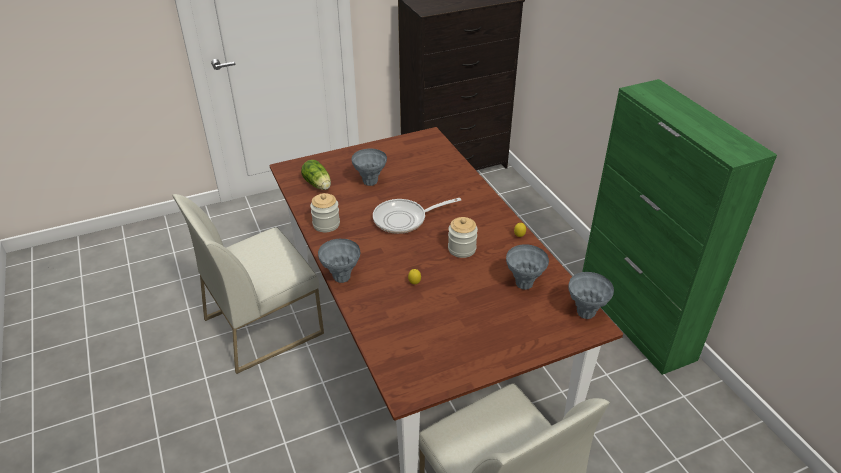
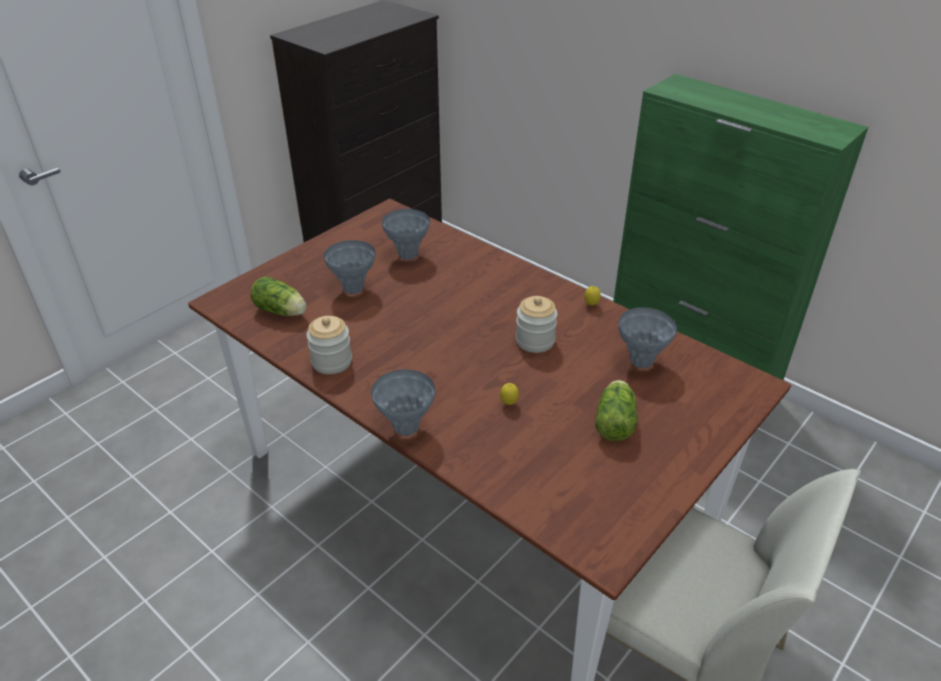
camera: 25 degrees left, 0 degrees up
(264, 325) = (237, 539): white chair -> none
(404, 219) = (434, 324): frying pan -> none
(475, 316) = (615, 420): none -> lettuce
(585, 313) = (734, 374): grey vase -> grey vase (407, 255)

